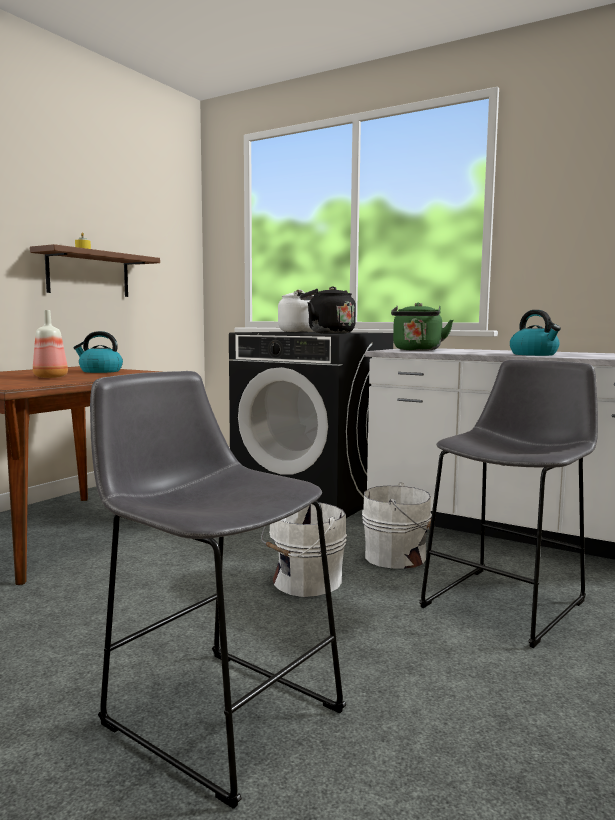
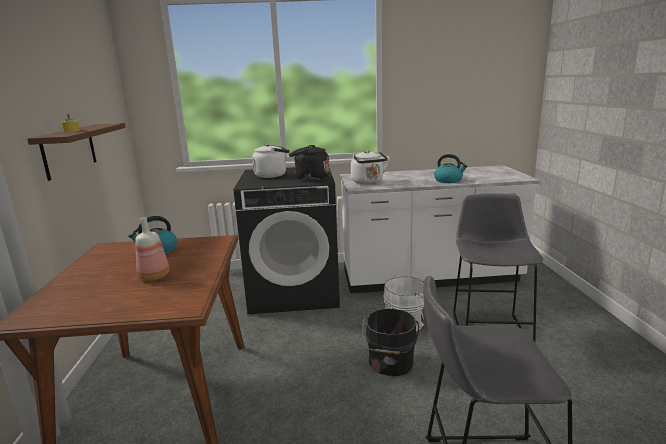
camera: 35 degrees left, 10 degrees up
(304, 582) = (390, 363): white bucket -> black bucket
(417, 350) = (368, 182): green kettle -> white kettle

